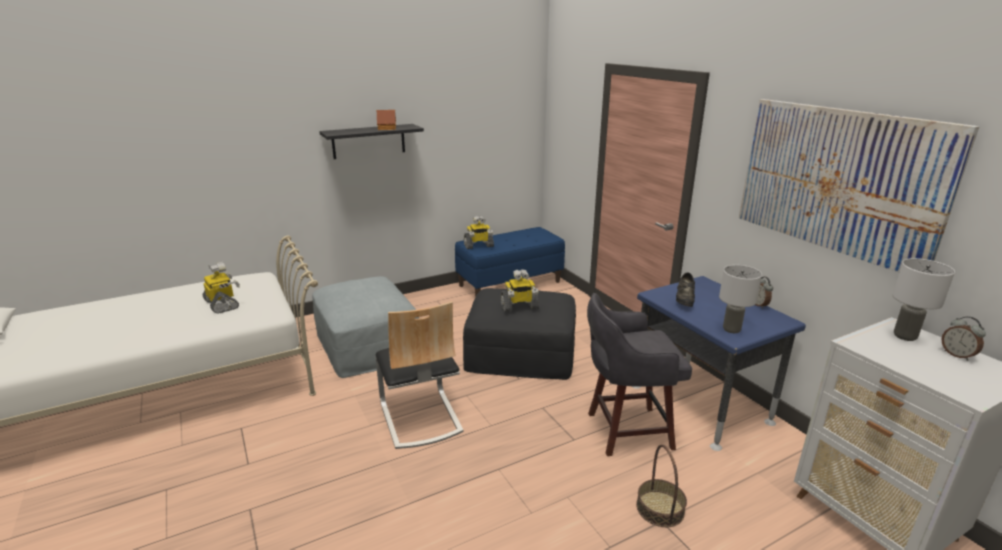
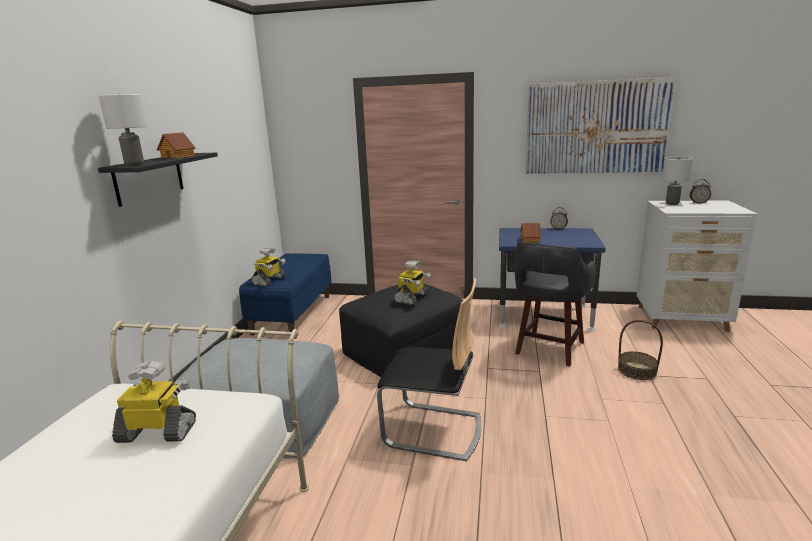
camera: 50 degrees left, 5 degrees down
(684, 301) = (529, 240): black shoe -> toy house
(730, 330) = (582, 241): white table lamp -> white table lamp (133, 164)

